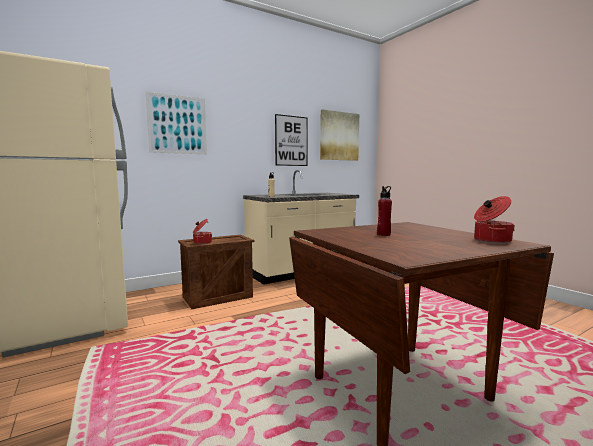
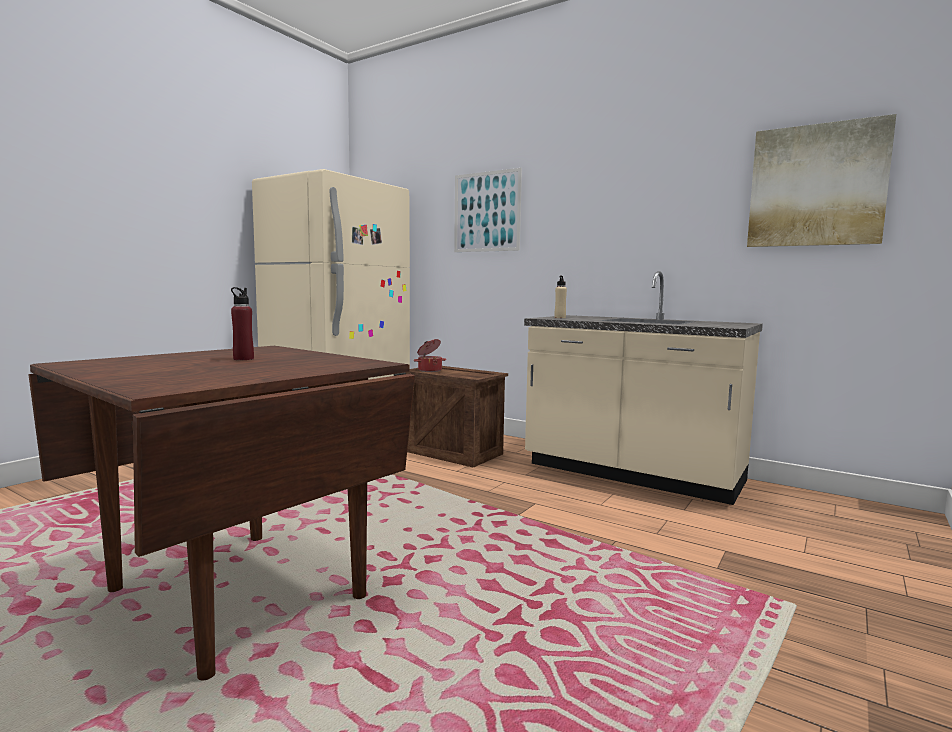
camera: 65 degrees right, 0 degrees up
(291, 141) = (672, 213): picture -> none
(491, 240) = (185, 382): cooking pot -> none

